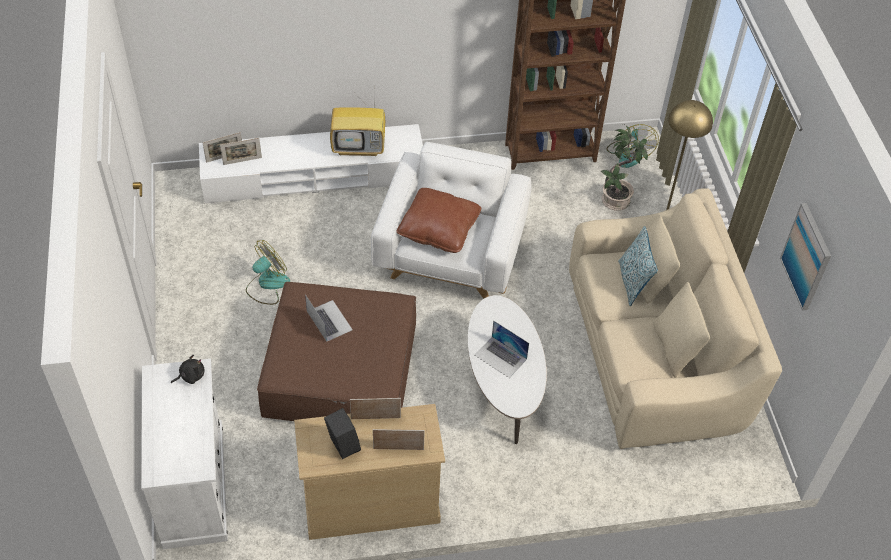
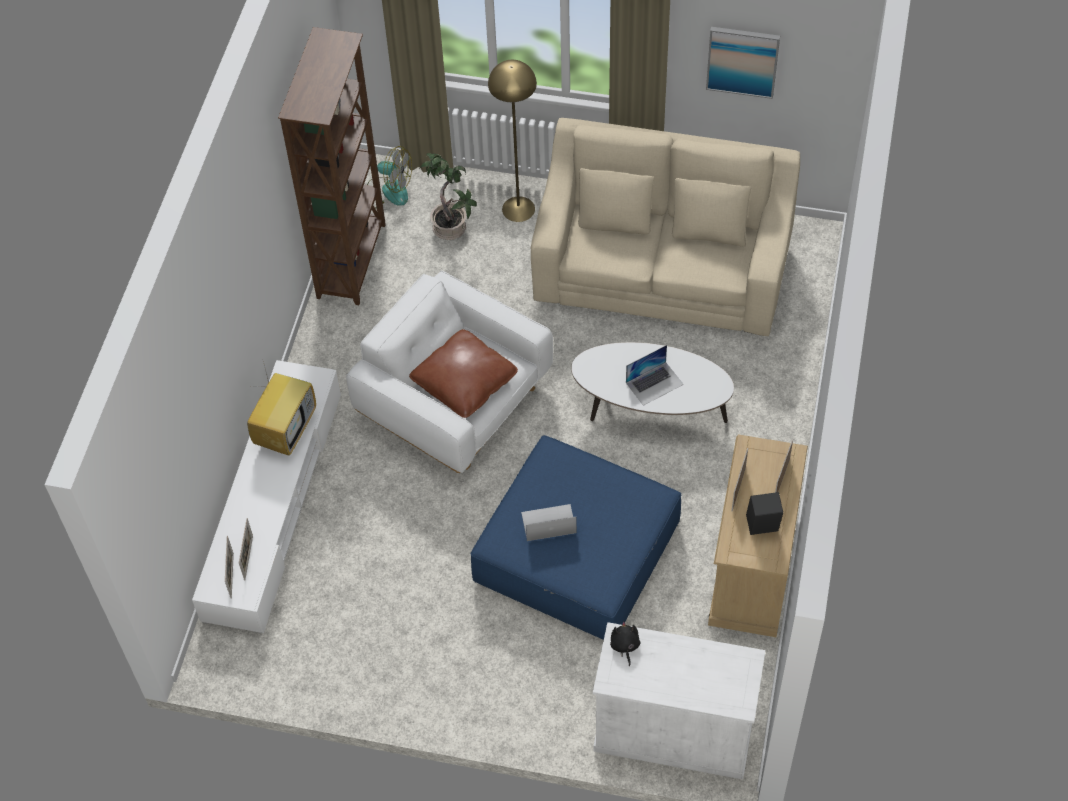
camera: 65 degrees left, 5 degrees up
(267, 285) = (423, 595): fan -> none
(341, 371) = (576, 553): brown ottoman -> blue ottoman
(632, 282) = (616, 237): pillow -> none

